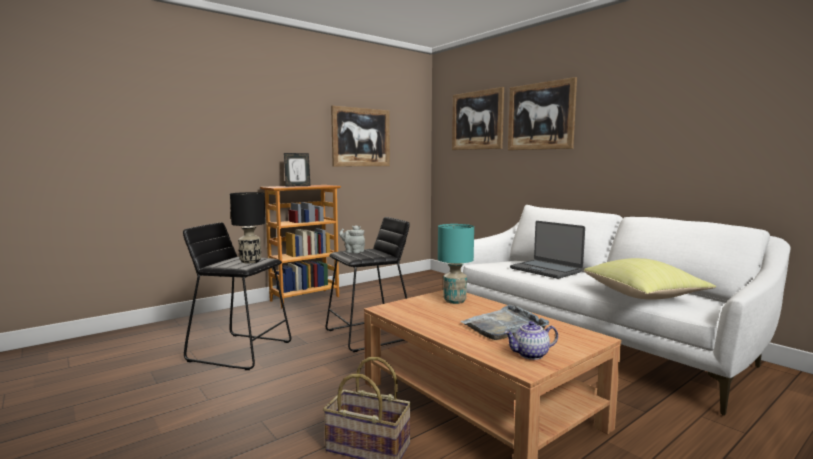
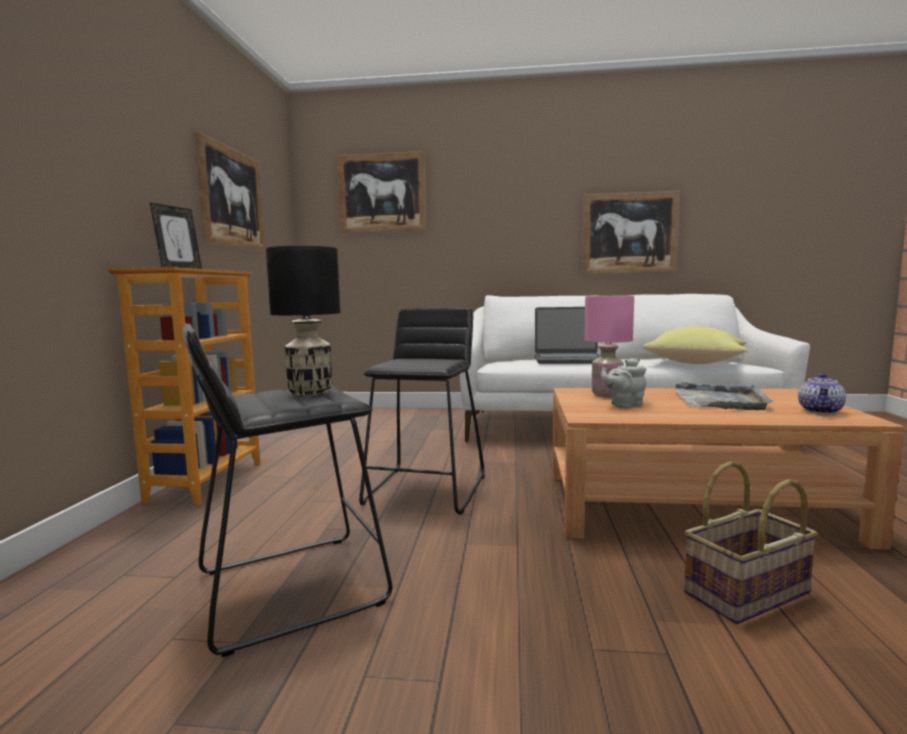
camera: 45 degrees left, 0 degrees up
(353, 251) = (400, 362): grey teapot -> grey teapot (624, 405)
(454, 301) = (606, 395): turquoise table lamp -> pink table lamp
(540, 116) = (481, 191): picture -> picture (629, 233)

